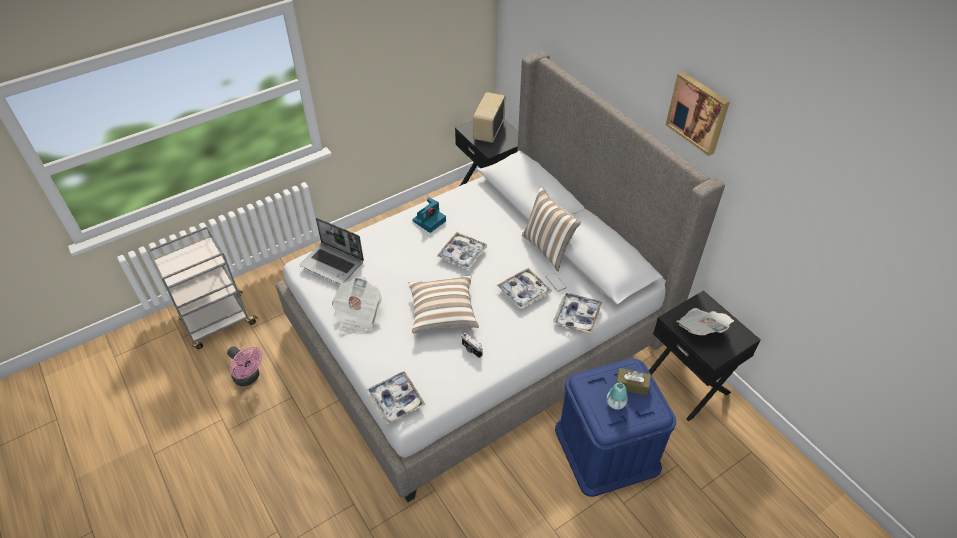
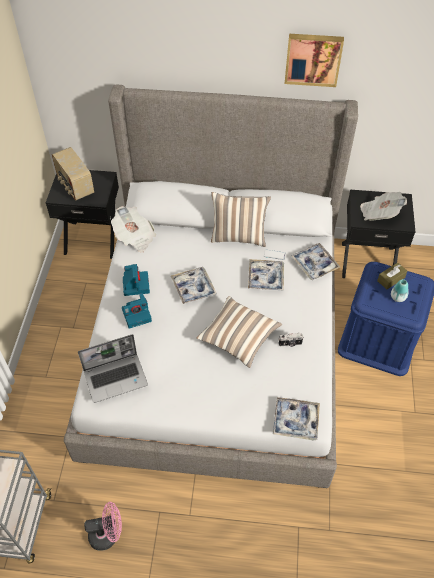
camera: 50 degrees left, 5 degrees up
(357, 315) = (188, 395): newspaper -> newspaper (135, 237)
(402, 239) = (137, 314): none -> camera

